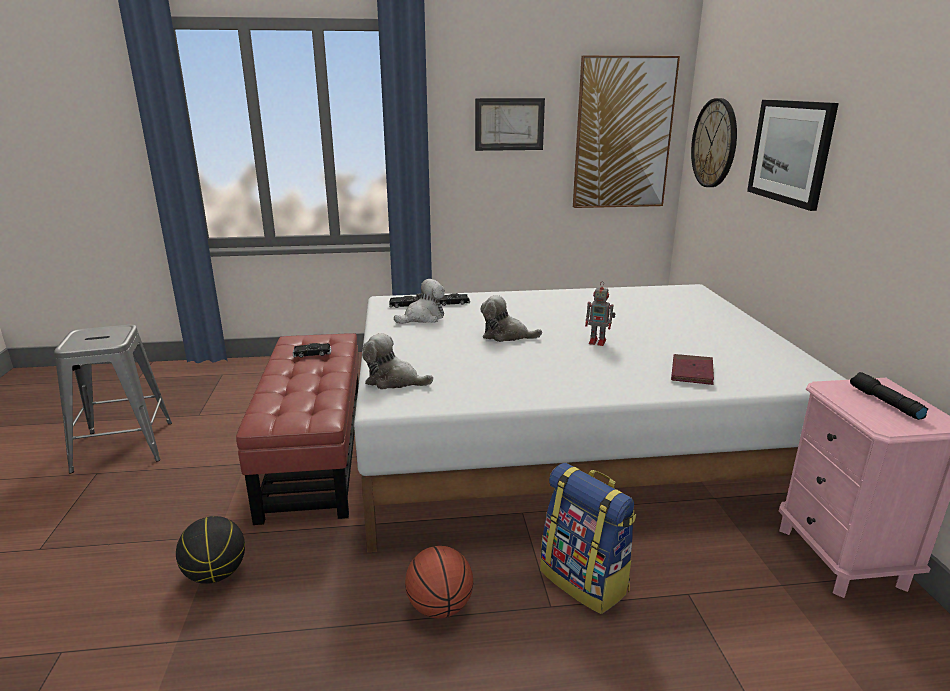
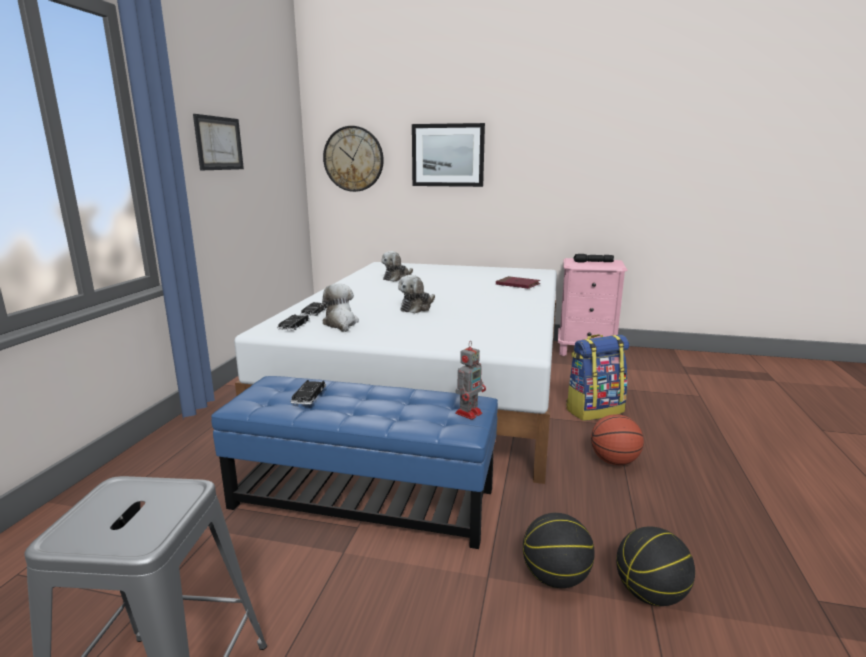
camera: 70 degrees left, 5 degrees down
(191, 640) = (650, 594): none -> basketball
(316, 454) = (363, 497): red ottoman -> blue ottoman
(394, 381) = (481, 344): plush toy -> plush toy (397, 278)
(598, 342) = (453, 292): toy robot -> toy robot (469, 413)
(623, 134) = (280, 155): picture -> none

